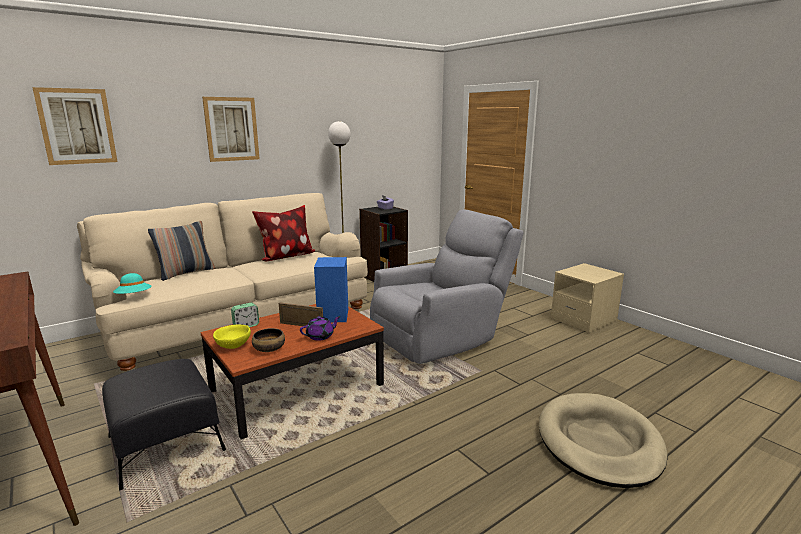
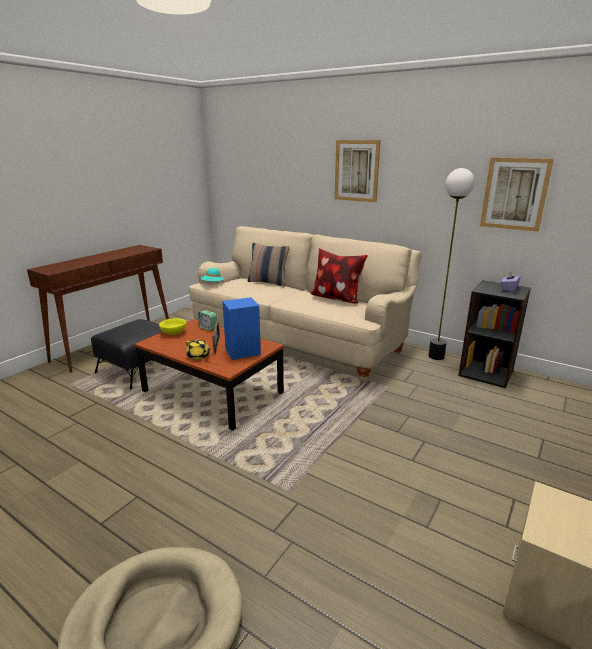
camera: 70 degrees right, 5 degrees up
(77, 126) = (260, 163): picture -> picture (514, 194)
(269, 349) = (171, 344): bowl -> none
(320, 336) = (198, 356): purple teapot -> yellow teapot
(441, 337) = (354, 446): grey armchair -> none

